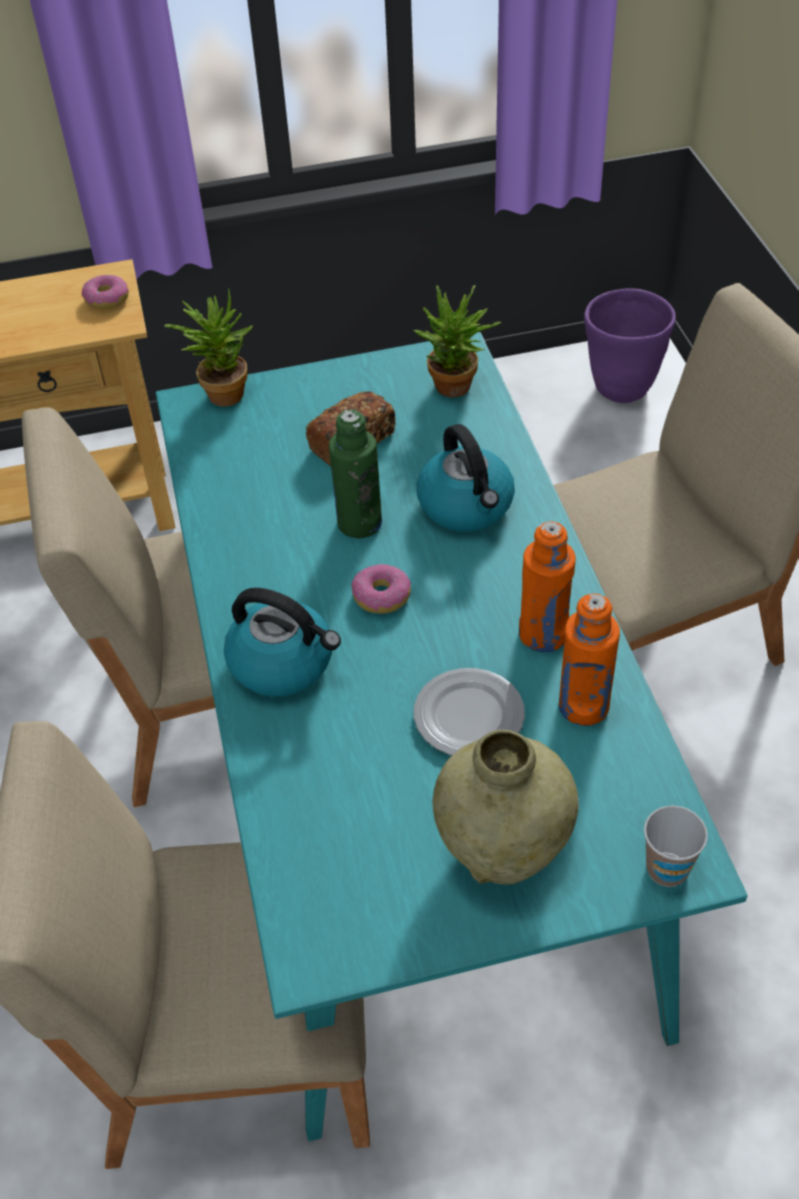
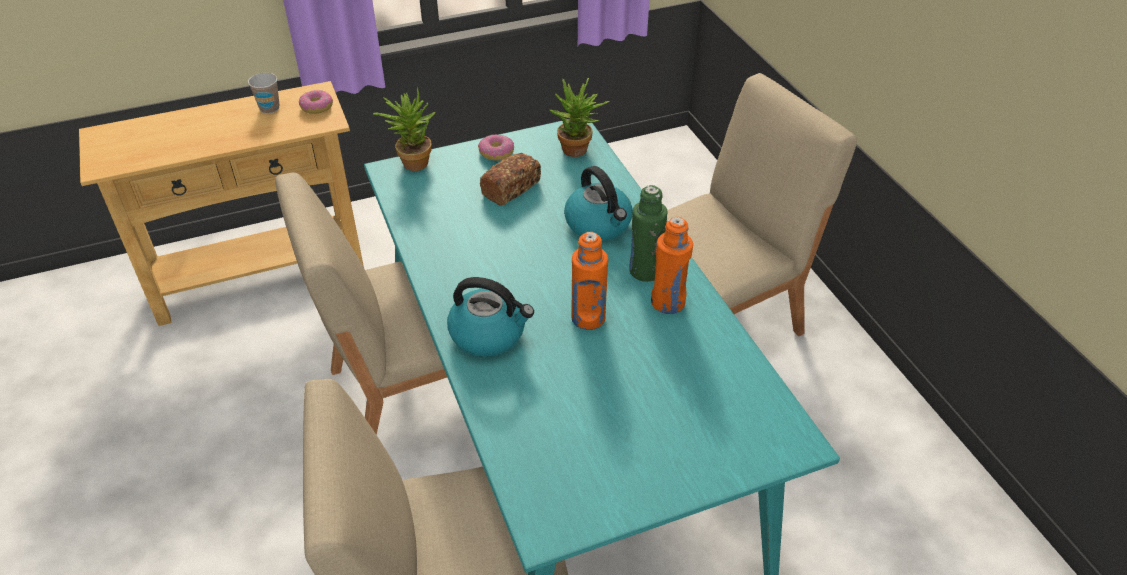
camera: 10 degrees left, 5 degrees down
(359, 523) = (526, 240): green bottle -> green bottle (645, 271)
(382, 596) = (551, 286): donut -> donut (496, 153)
(467, 716) = (626, 359): plate -> none
(503, 851) = (668, 445): beige vase -> none
(583, 706) = (704, 346): orange bottle -> orange bottle (588, 318)
(621, 388) = (665, 165): purple planter -> none
(667, 869) = (783, 446): cup -> cup (269, 108)

